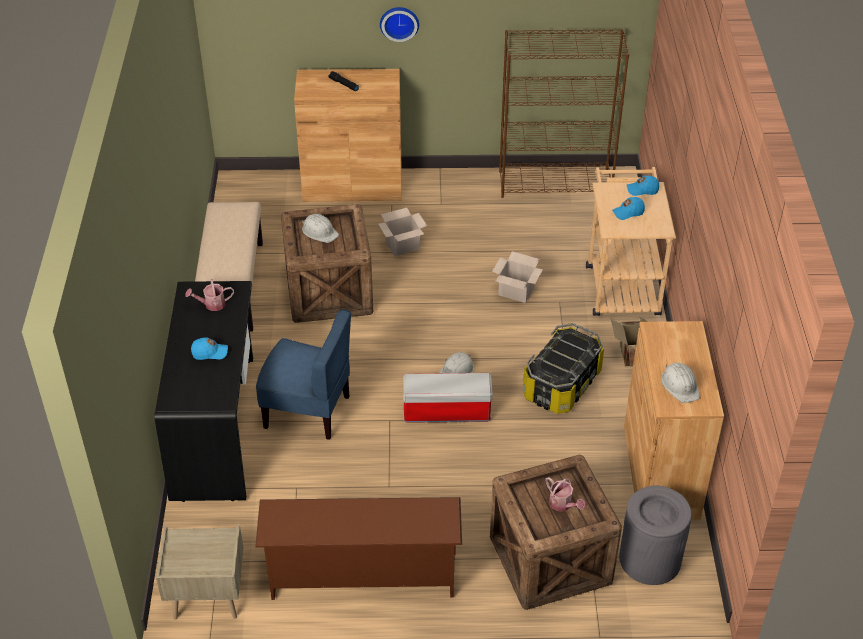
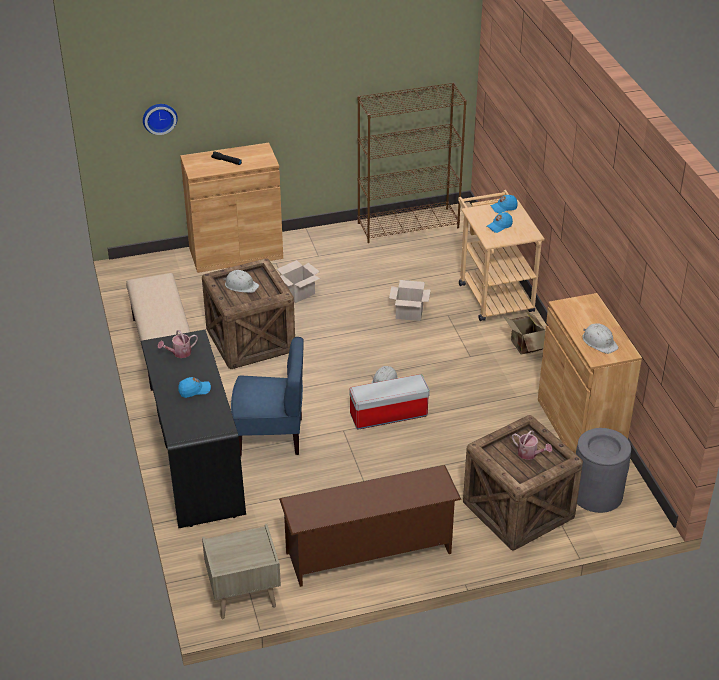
camera: 15 degrees left, 5 degrees down
(399, 22) = (267, 101): wall clock -> wall clock (159, 117)
(562, 384) = (475, 377): storage box -> none

